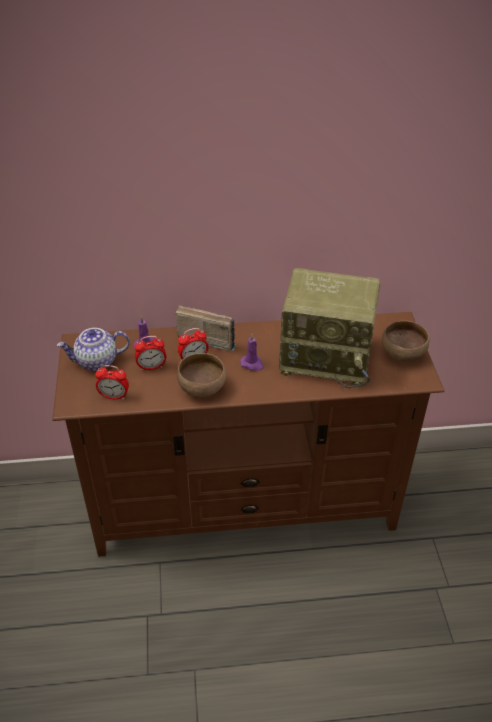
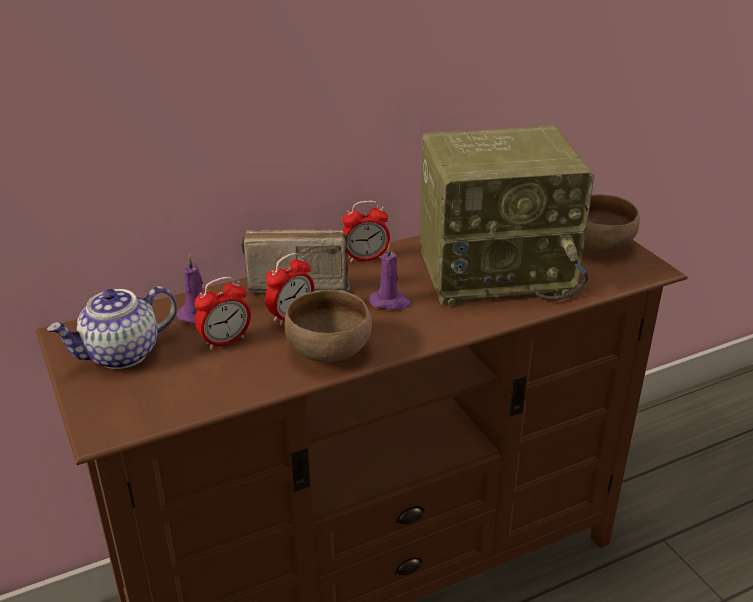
camera: 20 degrees left, 10 degrees down
(114, 396) = (180, 397): alarm clock -> alarm clock (365, 258)

